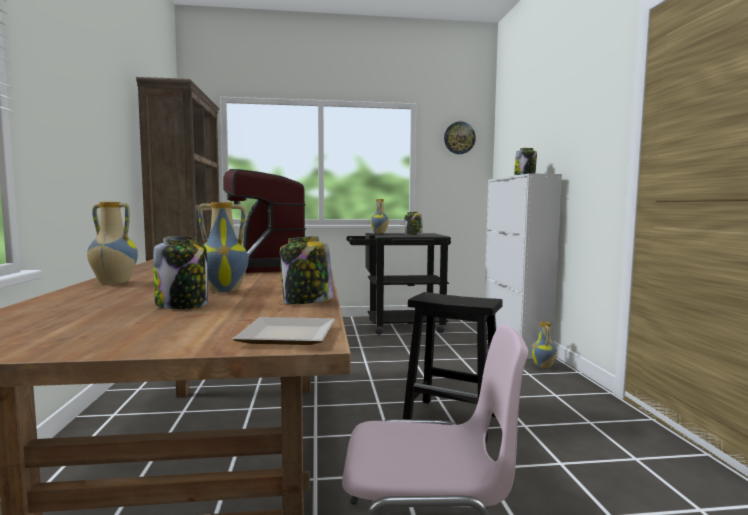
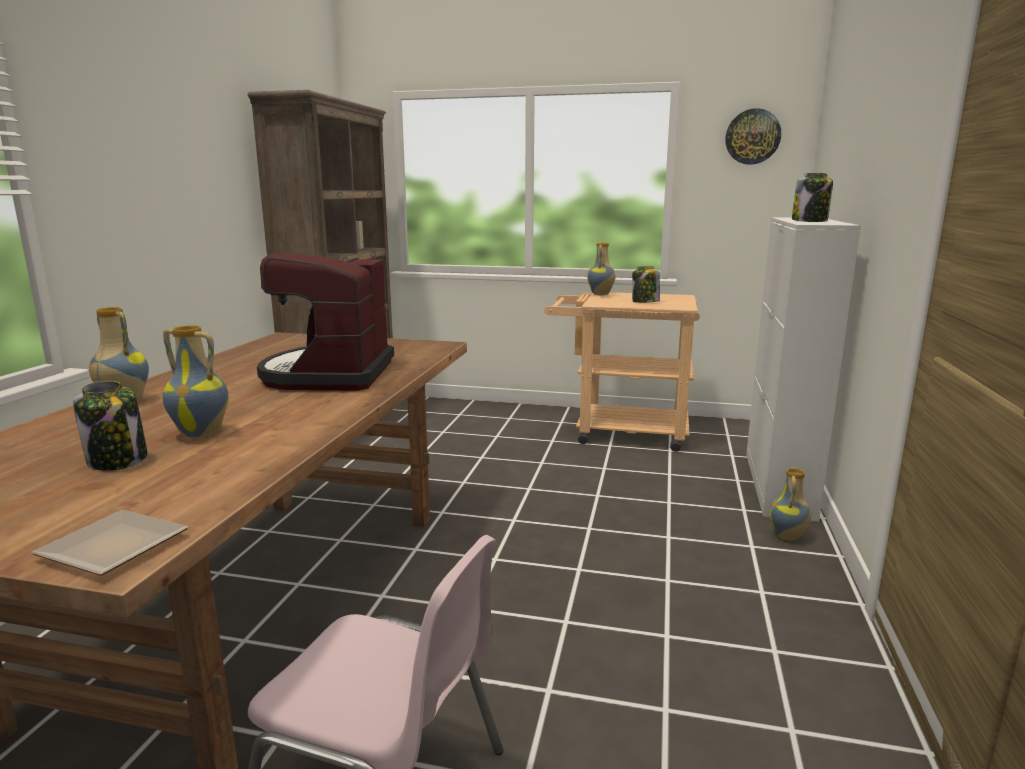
camera: 20 degrees right, 10 degrees up
(307, 302) = (247, 471): jar -> none
(397, 326) = (620, 432): black cart -> beige cart
(454, 420) = (572, 605): black stool -> none

